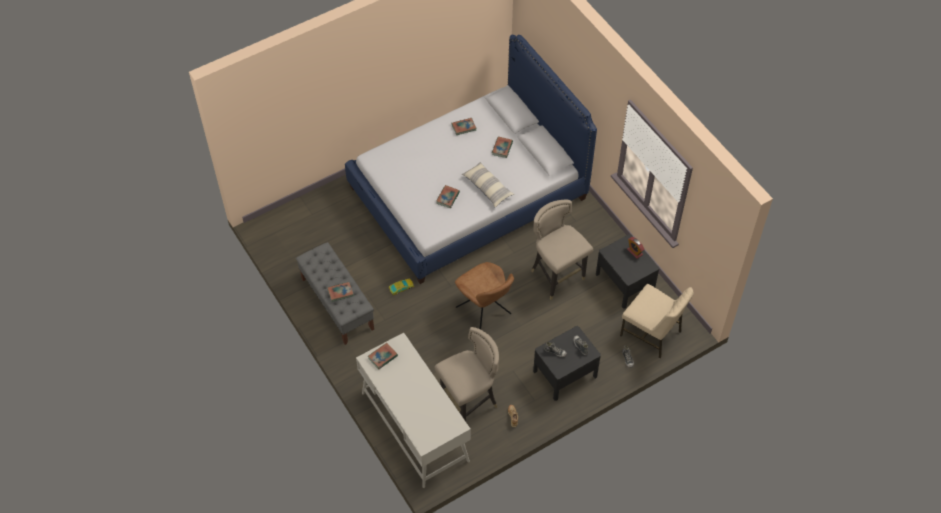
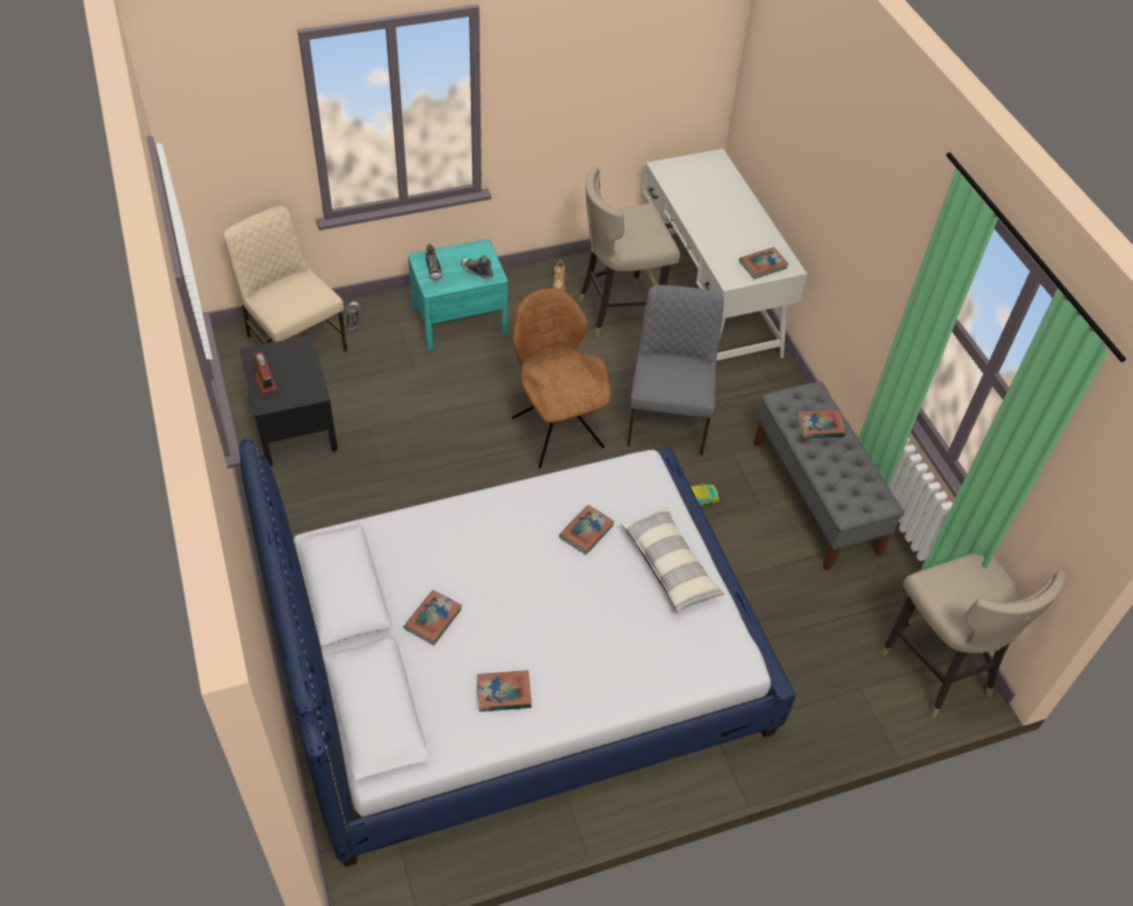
camera: 170 degrees left, 5 degrees down
(424, 333) = (668, 419): none -> grey chair
(487, 188) = (497, 535): pillow -> pillow (670, 566)
(557, 277) = (407, 458): beige stool -> beige stool (937, 670)
(565, 374) = (459, 319): black nightstand -> turquoise nightstand

